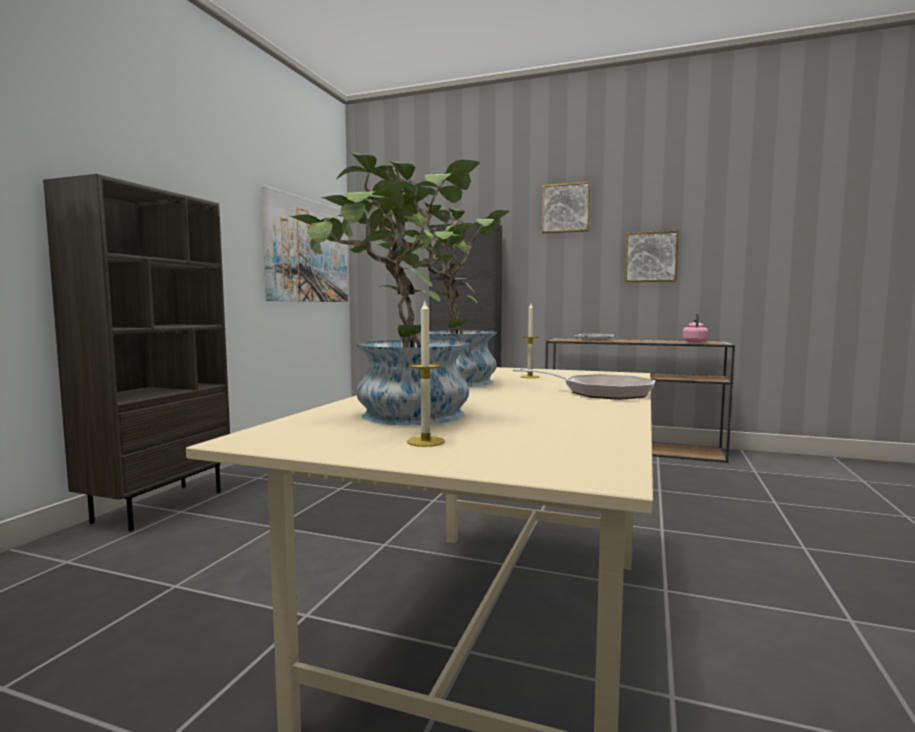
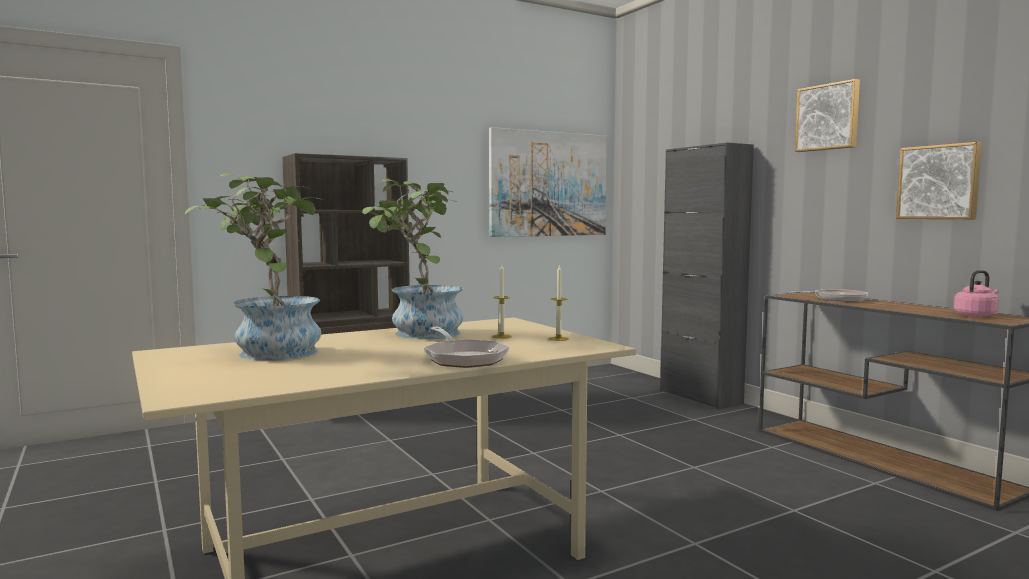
camera: 40 degrees right, 0 degrees up
(425, 441) = (205, 368): candle -> candle (558, 339)

